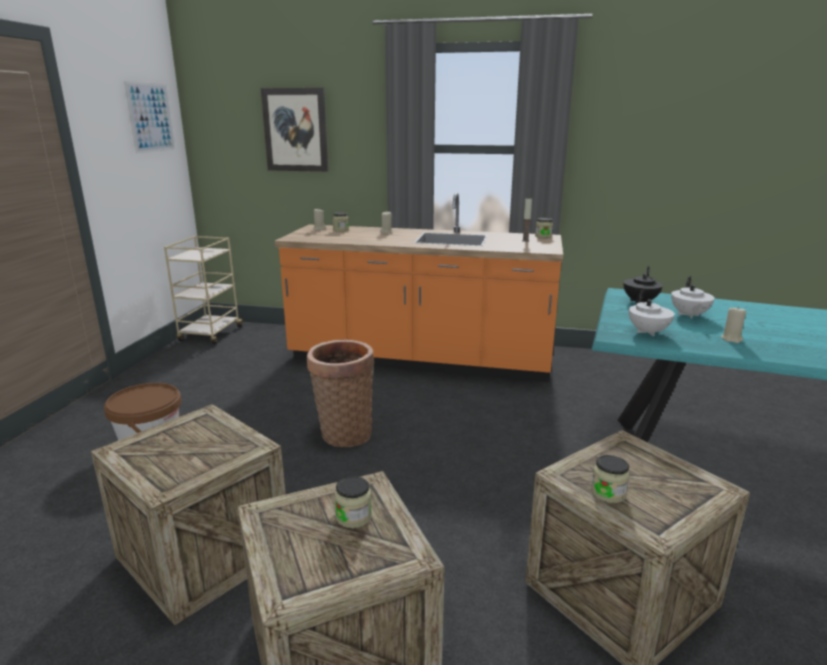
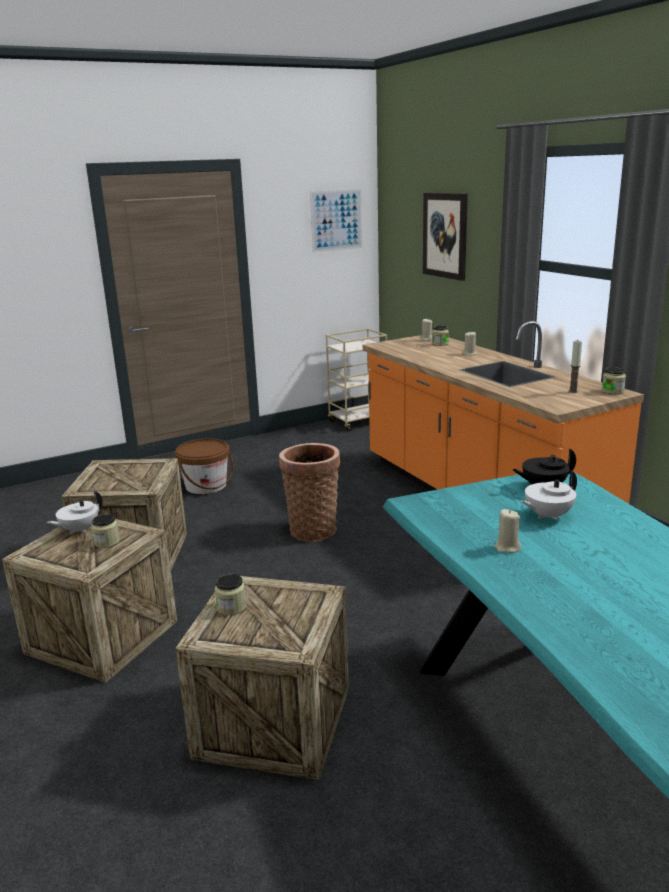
camera: 50 degrees right, 0 degrees up
(648, 332) = (450, 511): white teapot -> white teapot (79, 530)

